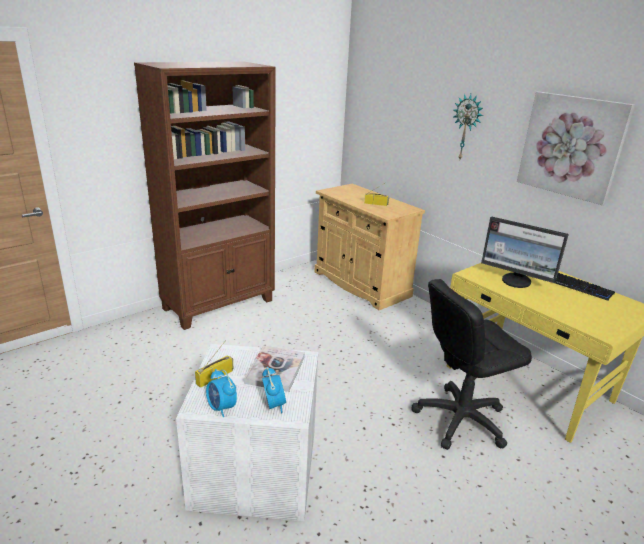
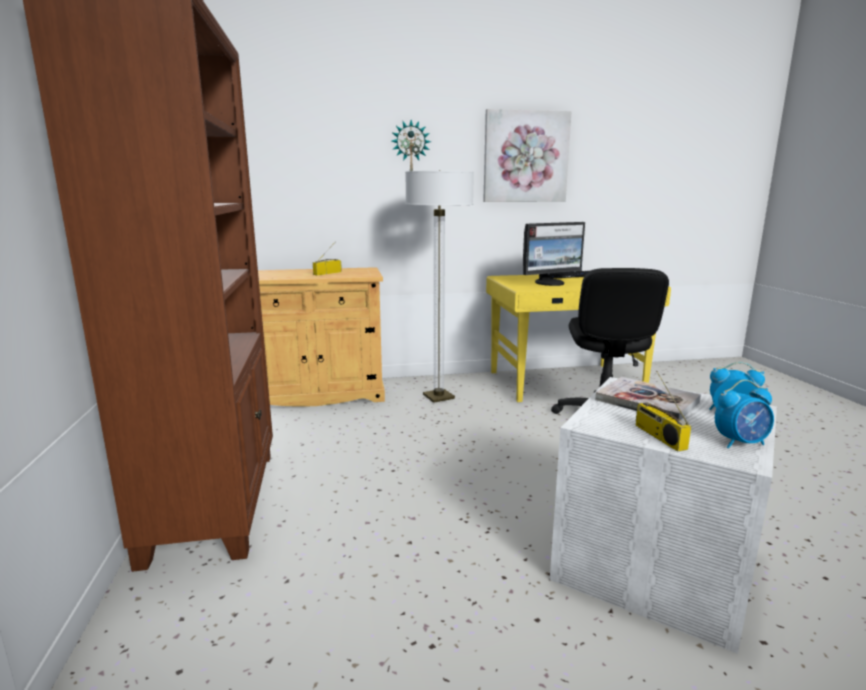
camera: 60 degrees left, 10 degrees down
(412, 328) = (438, 397): none -> floor lamp

